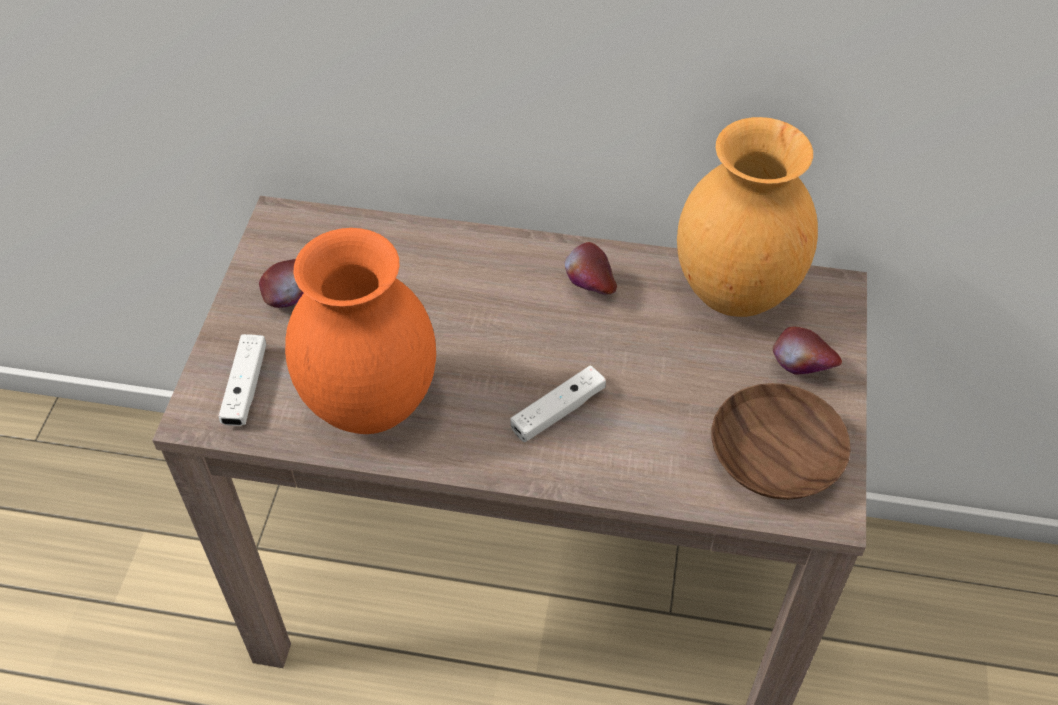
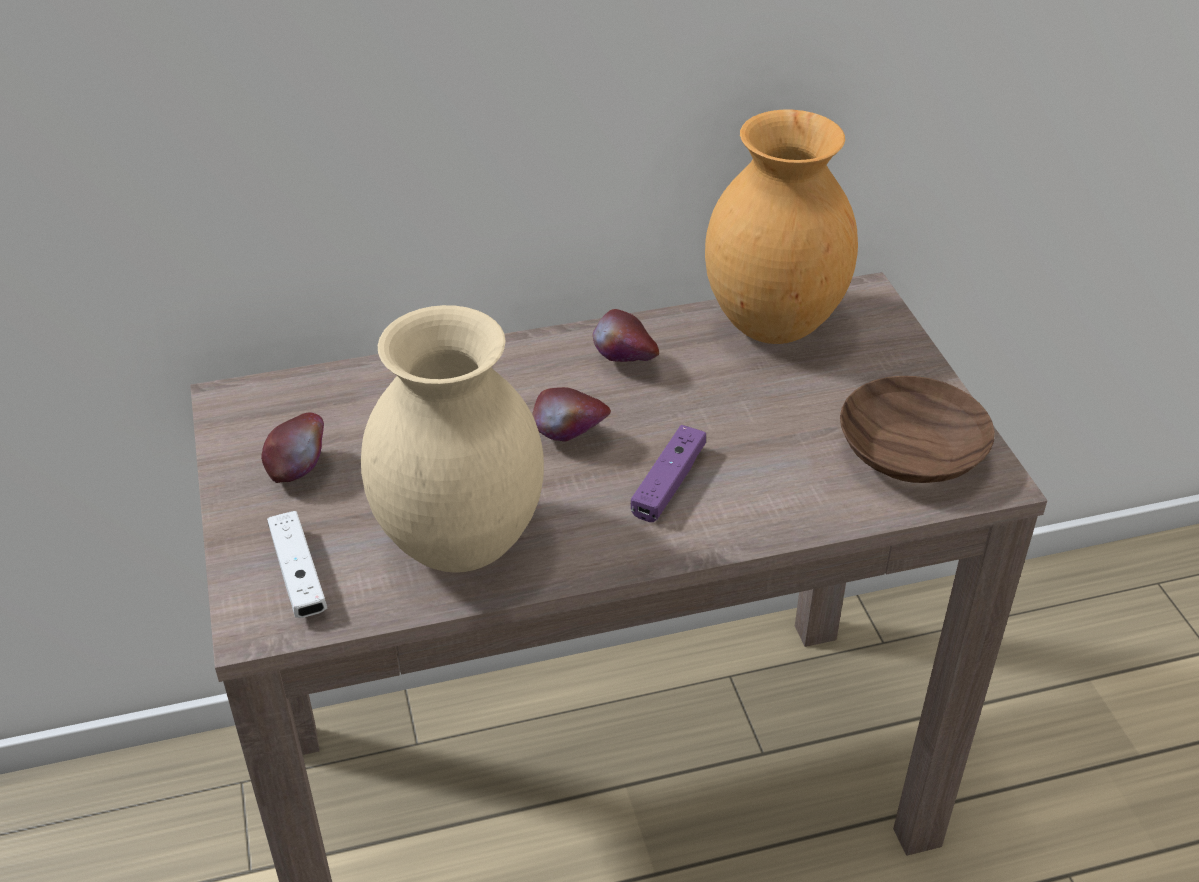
camera: 25 degrees left, 10 degrees down
(372, 404) = (461, 543): orange vase -> beige vase
(558, 411) = (668, 483): white game controller -> purple game controller
(801, 371) = (882, 371): apple -> apple (570, 439)

